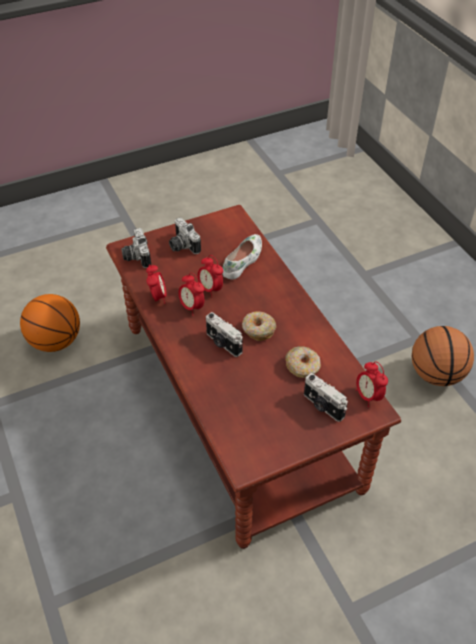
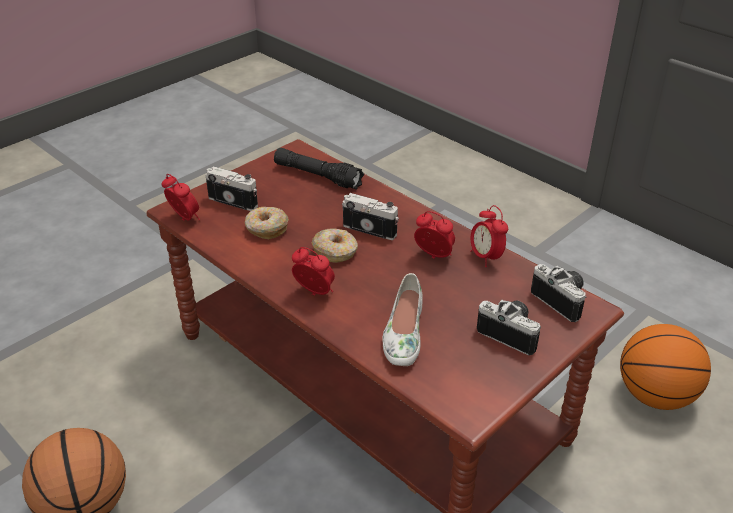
camera: 160 degrees right, 10 degrees down
(210, 289) = (425, 282): alarm clock -> alarm clock (314, 293)
(239, 418) = (317, 176): none -> black flashlight

